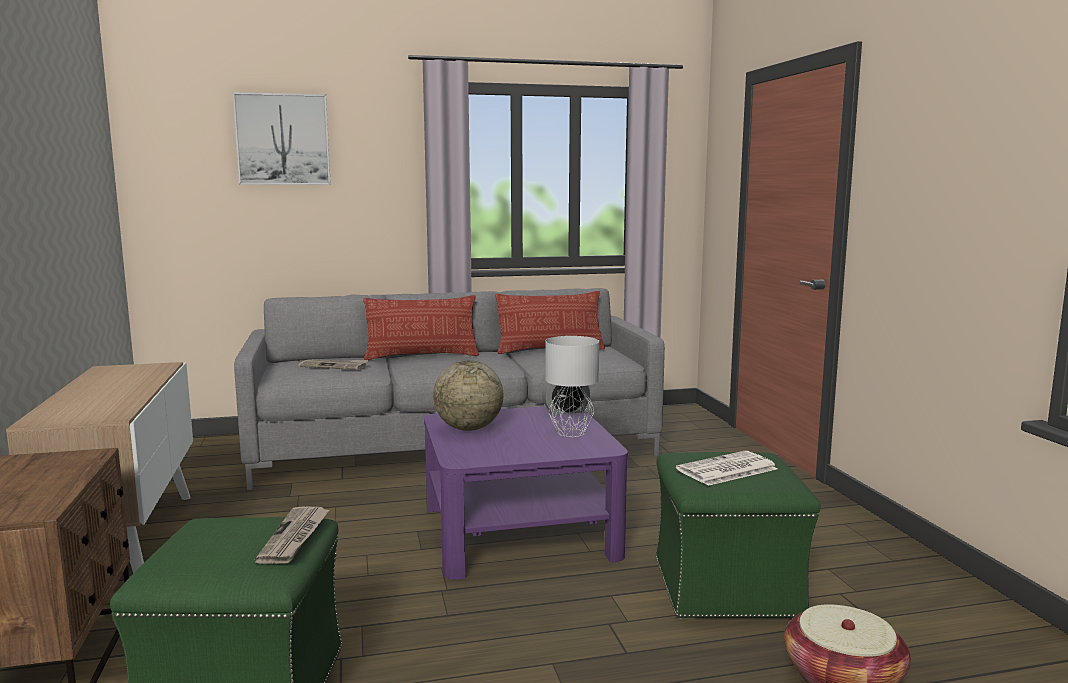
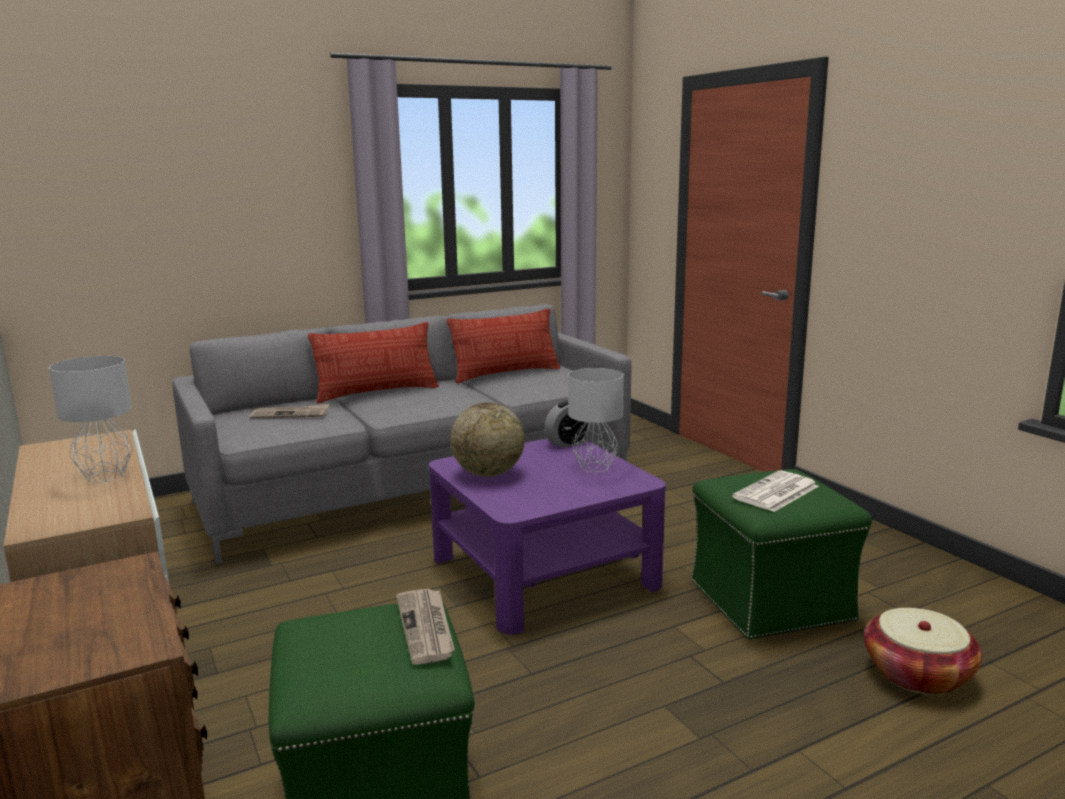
camera: 15 degrees left, 5 degrees up
(126, 391) = (105, 477): none -> grey table lamp
(283, 139) = (186, 152): picture -> none

